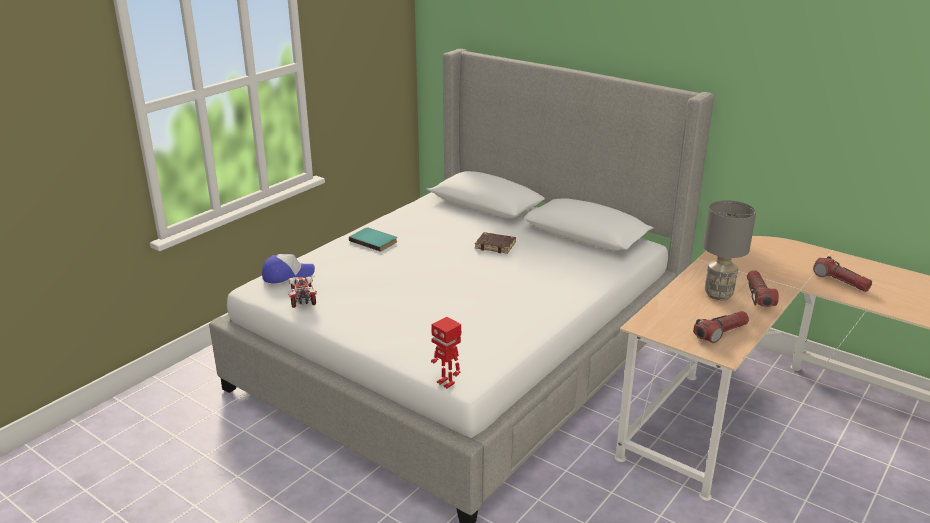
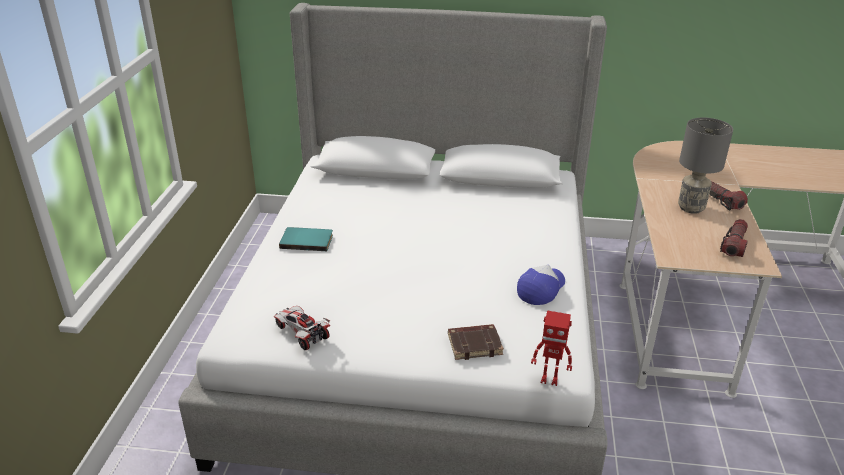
camera: 30 degrees left, 5 degrees up
(287, 274) = (255, 311): cap -> cap (541, 289)
(496, 245) = (433, 211): brown book -> brown book (475, 344)
(840, 281) = (755, 169): flashlight -> none

